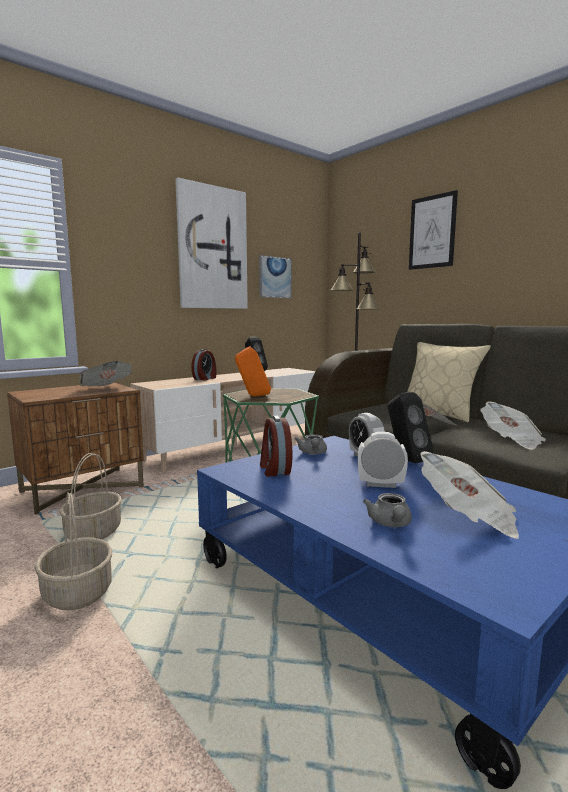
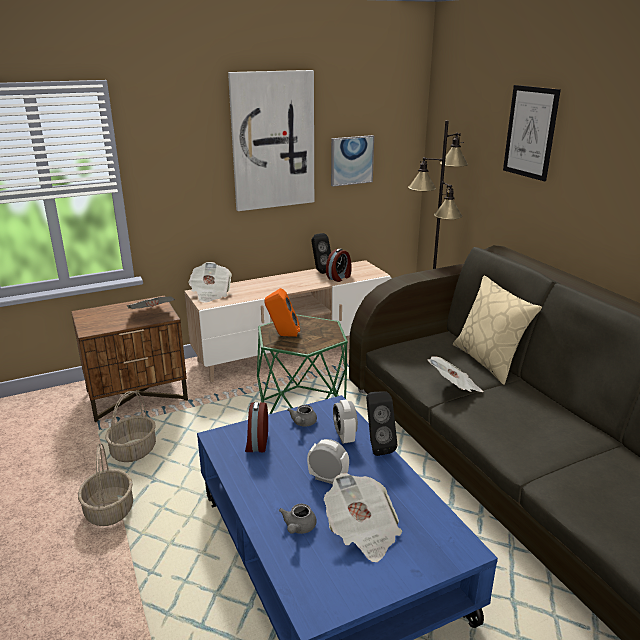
camera: 15 degrees right, 15 degrees up
(205, 378) = (260, 285): alarm clock -> alarm clock (339, 277)
(511, 441) = (514, 427): newspaper -> newspaper (210, 293)

